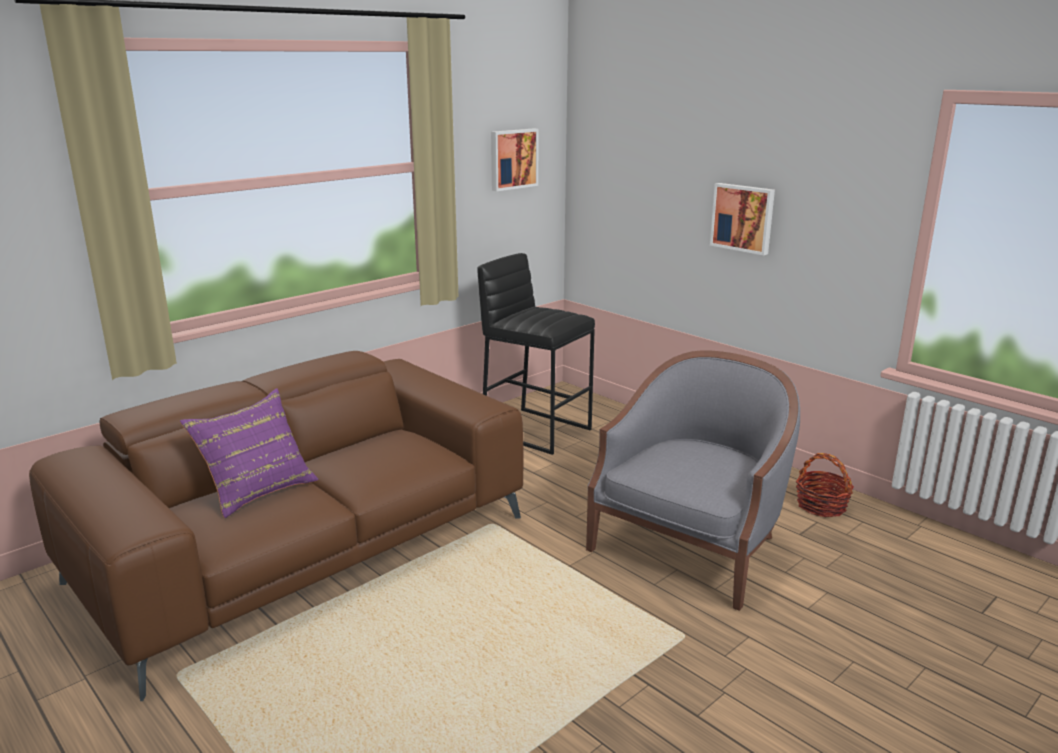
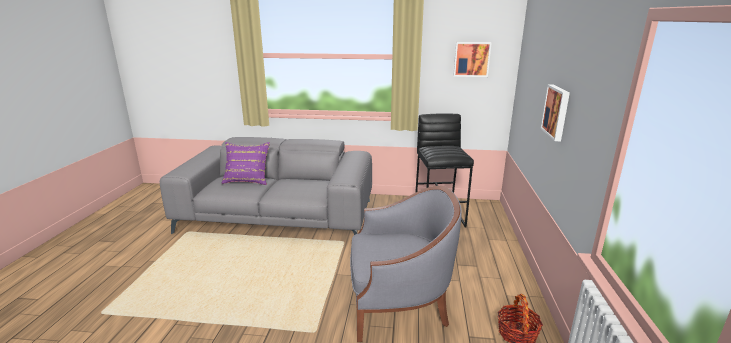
camera: 50 degrees right, 0 degrees up
(306, 548) = (279, 216): brown sofa -> grey sofa

